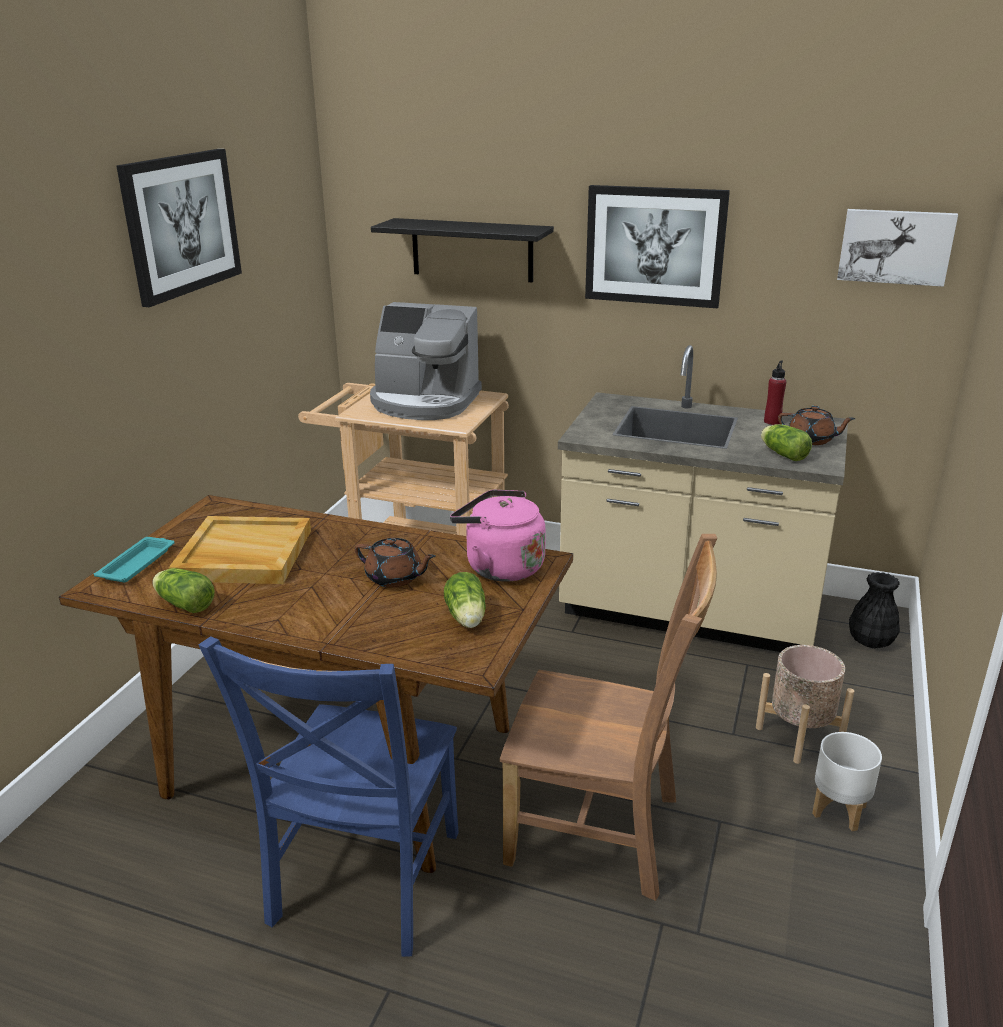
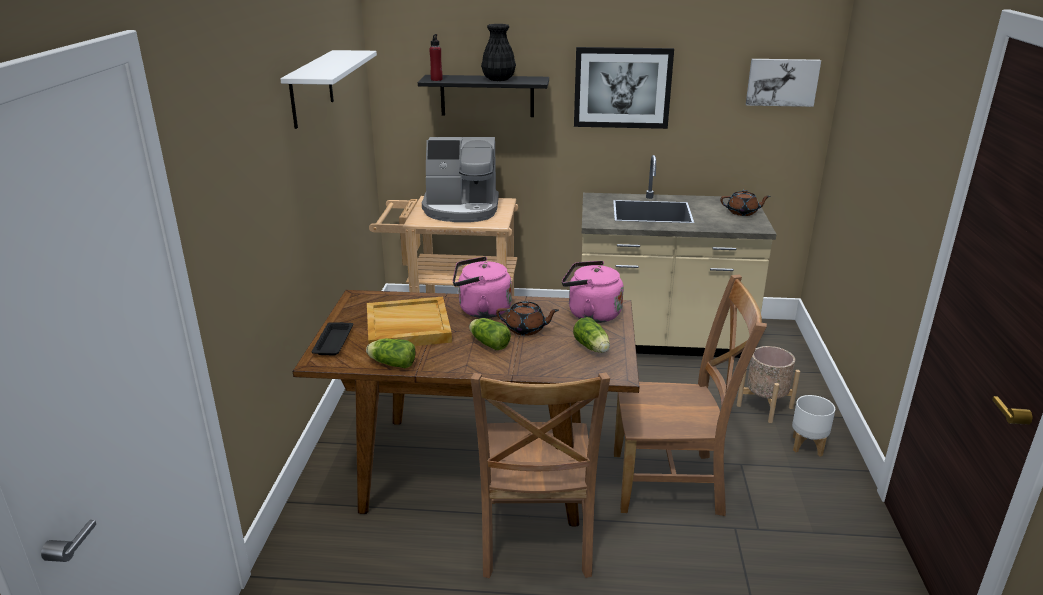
camera: 15 degrees left, 0 degrees up
(138, 563) = (334, 342): turquoise tray -> black tray
(181, 224) = (311, 88): picture -> white shelf
(355, 543) = (481, 310): none -> pink kettle
(363, 883) = (535, 540): blue chair -> brown chair
(772, 421) = (711, 203): red bottle -> red bottle (436, 79)
(782, 454) = (730, 223): lettuce -> lettuce (488, 343)
(871, 641) = (781, 343): black vase -> black vase (498, 79)

